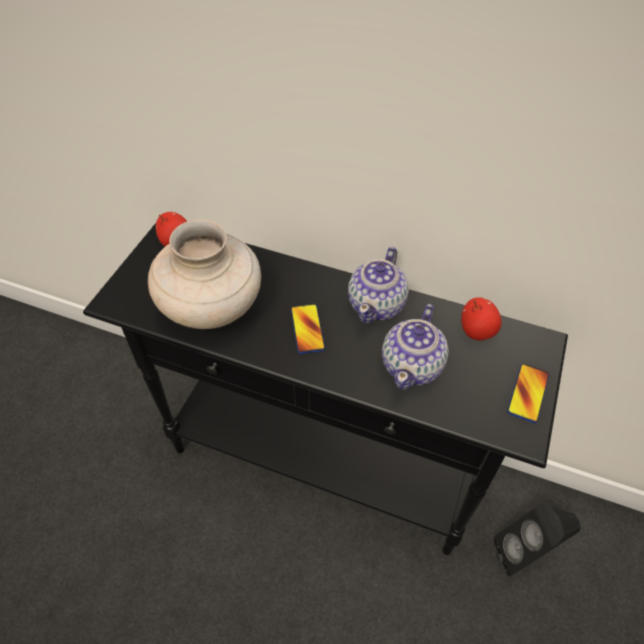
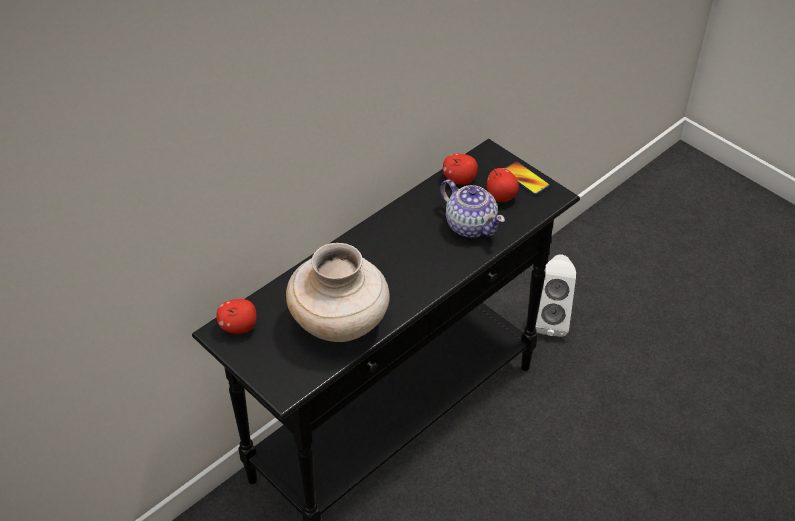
camera: 65 degrees left, 5 degrees down
(307, 329) = (400, 270): phone -> none
(377, 305) = (401, 222): teapot -> none
(479, 379) = (501, 196): none -> apple
(525, 554) = (552, 320): black speaker -> white speaker

